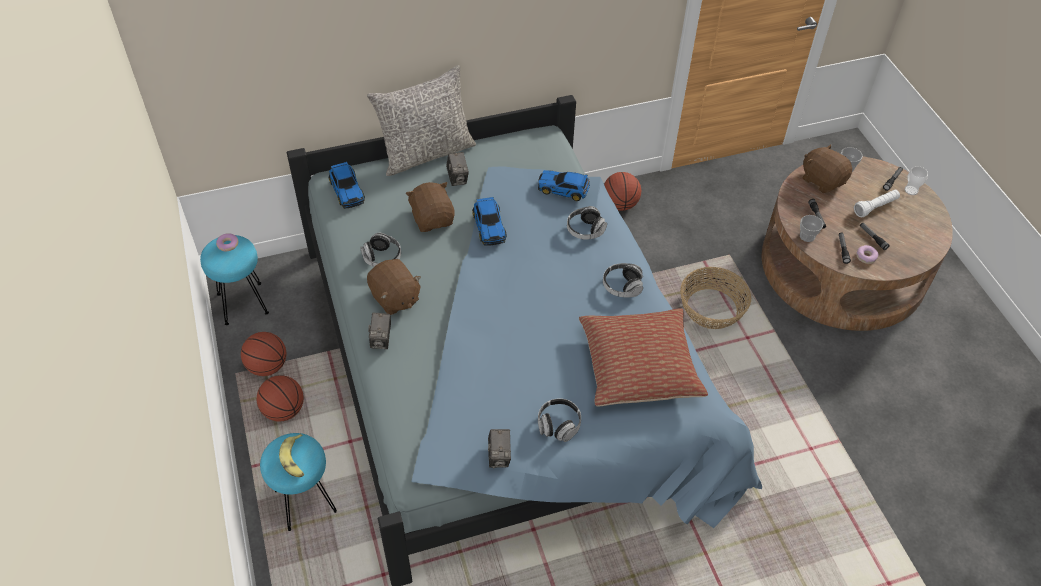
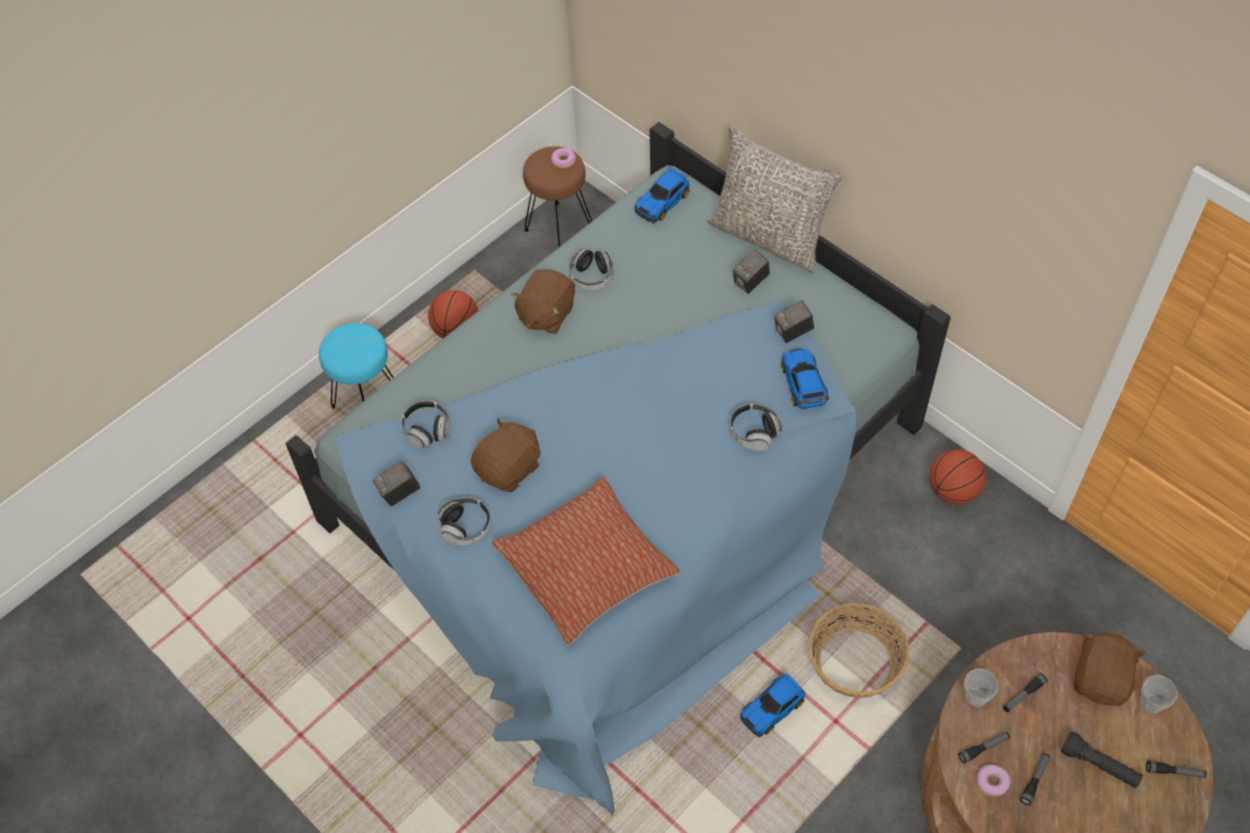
camera: 65 degrees right, 5 degrees up
(243, 303) = (559, 227): turquoise stool -> brown stool
(267, 366) = (498, 289): basketball -> none
(295, 459) = (350, 350): banana -> none
(381, 340) = (487, 330): camera -> camera (793, 332)
(433, 219) = (675, 291): brown plush toy -> brown plush toy (509, 469)
(489, 226) = (695, 342): toy car -> toy car (773, 707)
(622, 286) = (692, 505): headphones -> headphones (427, 430)
(875, 207) = (1099, 765): white flashlight -> black flashlight
(911, 190) = (1173, 804): cup -> none

